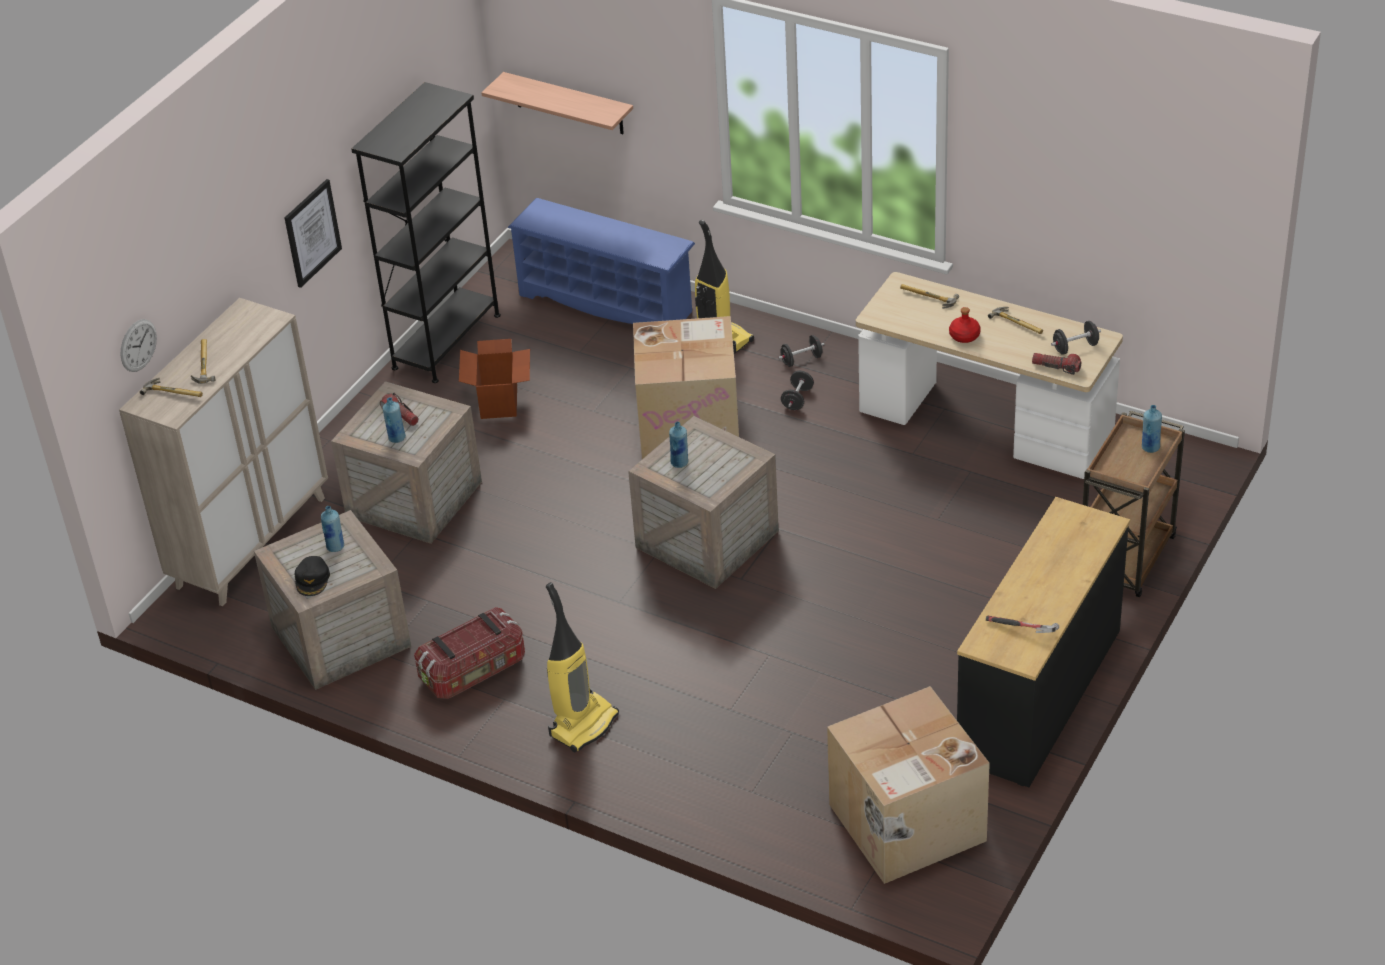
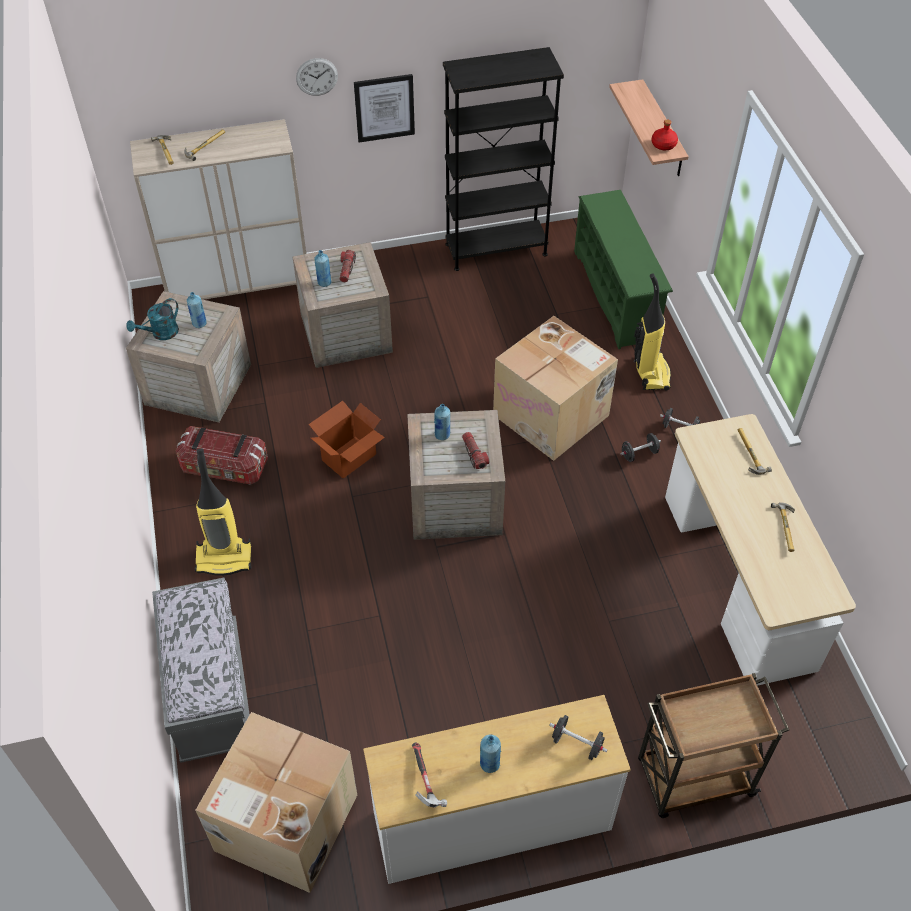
camera: 45 degrees right, 10 degrees up
(138, 345) = (161, 104): wall clock -> wall clock (317, 77)
(312, 579) = (161, 334): black cap -> turquoise watering can
(500, 401) = (471, 310): cardboard box -> cardboard box (349, 457)
(608, 303) = (616, 295): blue shoe rack -> green shoe rack
(720, 807) = (210, 691): none -> grey bench
(964, 336) = (733, 505): red bottle -> red bottle (663, 145)
(1040, 696) = (492, 822): black dresser -> white dresser
(1056, 367) = (766, 588): flashlight -> flashlight (474, 454)
(1075, 347) = (803, 585): black dumbbell -> black dumbbell (577, 743)
(1150, 447) = (740, 722): blue bottle -> blue bottle (489, 764)

